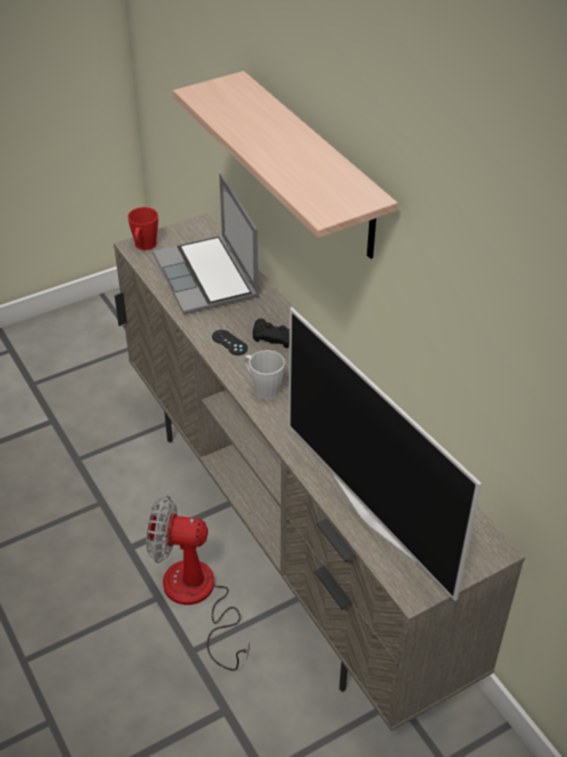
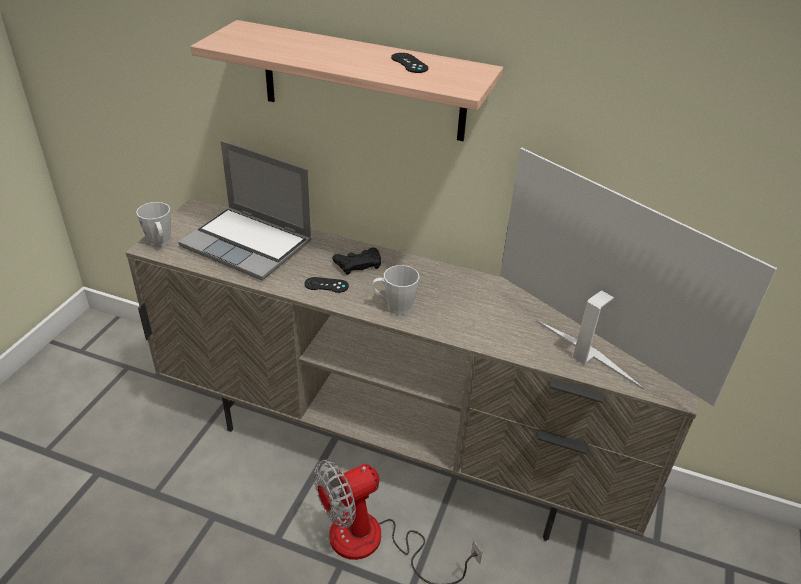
camera: 40 degrees left, 5 degrees down
(144, 246) = (160, 243): red mug -> grey mug
(317, 169) = (409, 63): none -> black game controller
(374, 516) = (585, 355): television -> television turned 150 degrees counterclockwise

